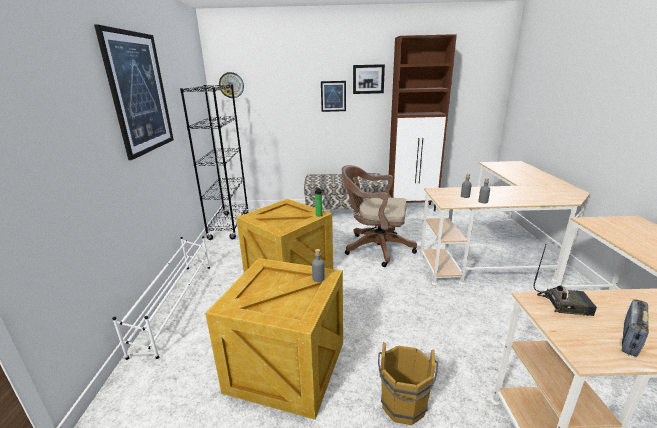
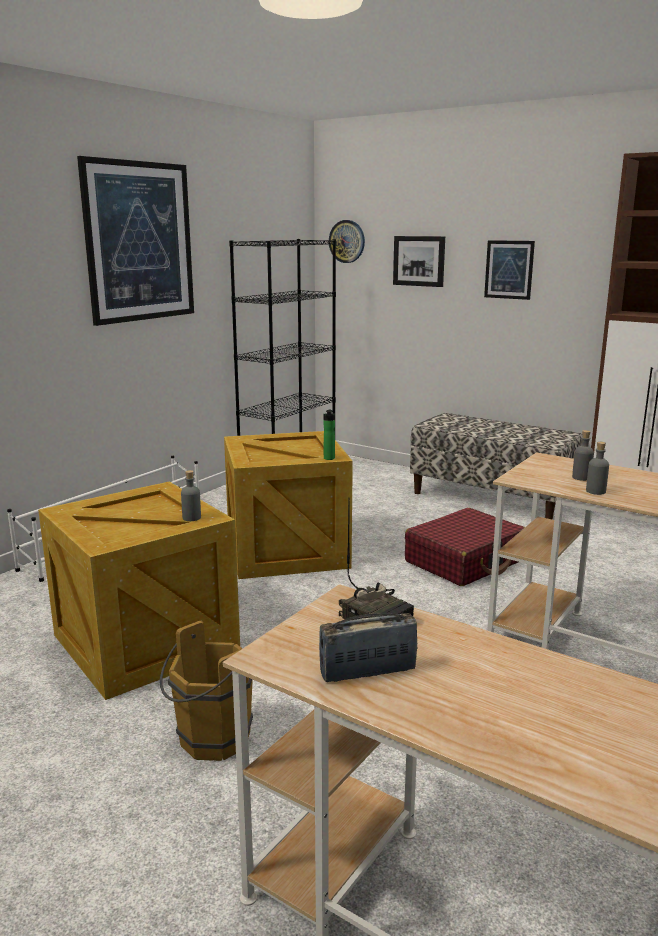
camera: 35 degrees right, 5 degrees down
(368, 79) = (579, 239): picture -> picture (419, 261)
(375, 248) = (465, 561): brown office chair -> red suitcase

